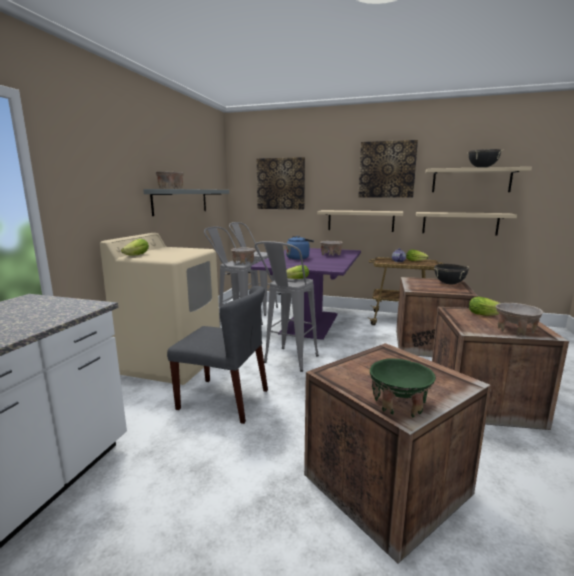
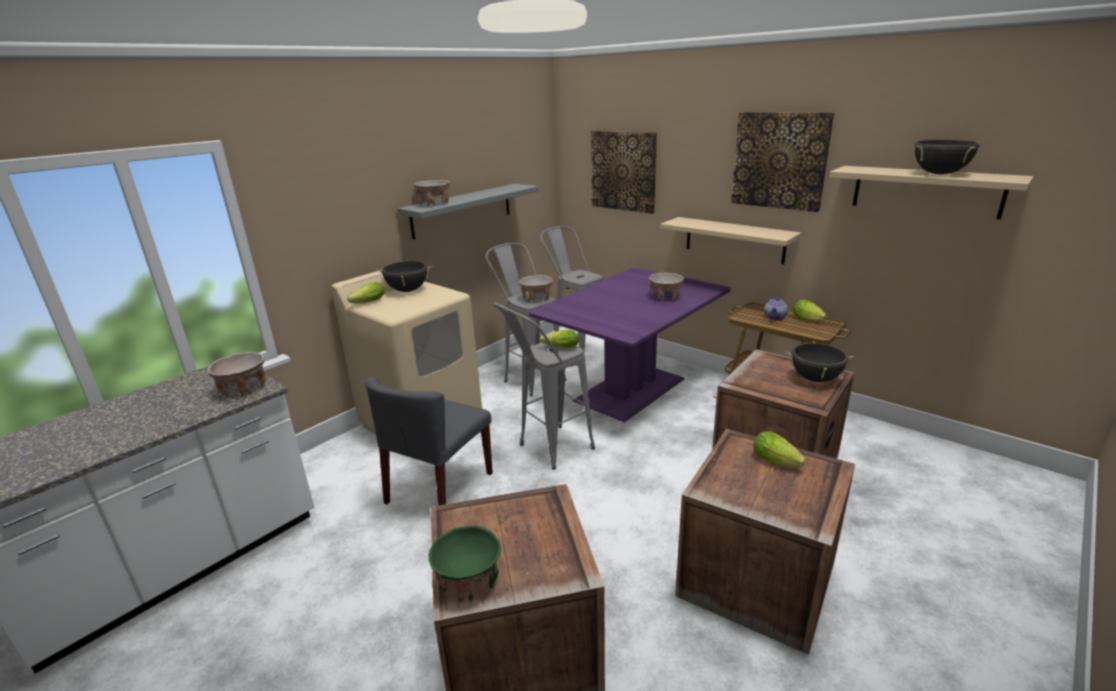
camera: 25 degrees right, 10 degrees up
(161, 250) = (408, 290): none -> black cooking pot
(224, 399) = (439, 488): grey chair -> grey chair turned 75 degrees clockwise
(299, 258) = (610, 300): blue kettle -> none
(460, 223) = (898, 264): beige shelf -> none
(515, 330) = (776, 504): beige bowl -> beige bowl (244, 388)

